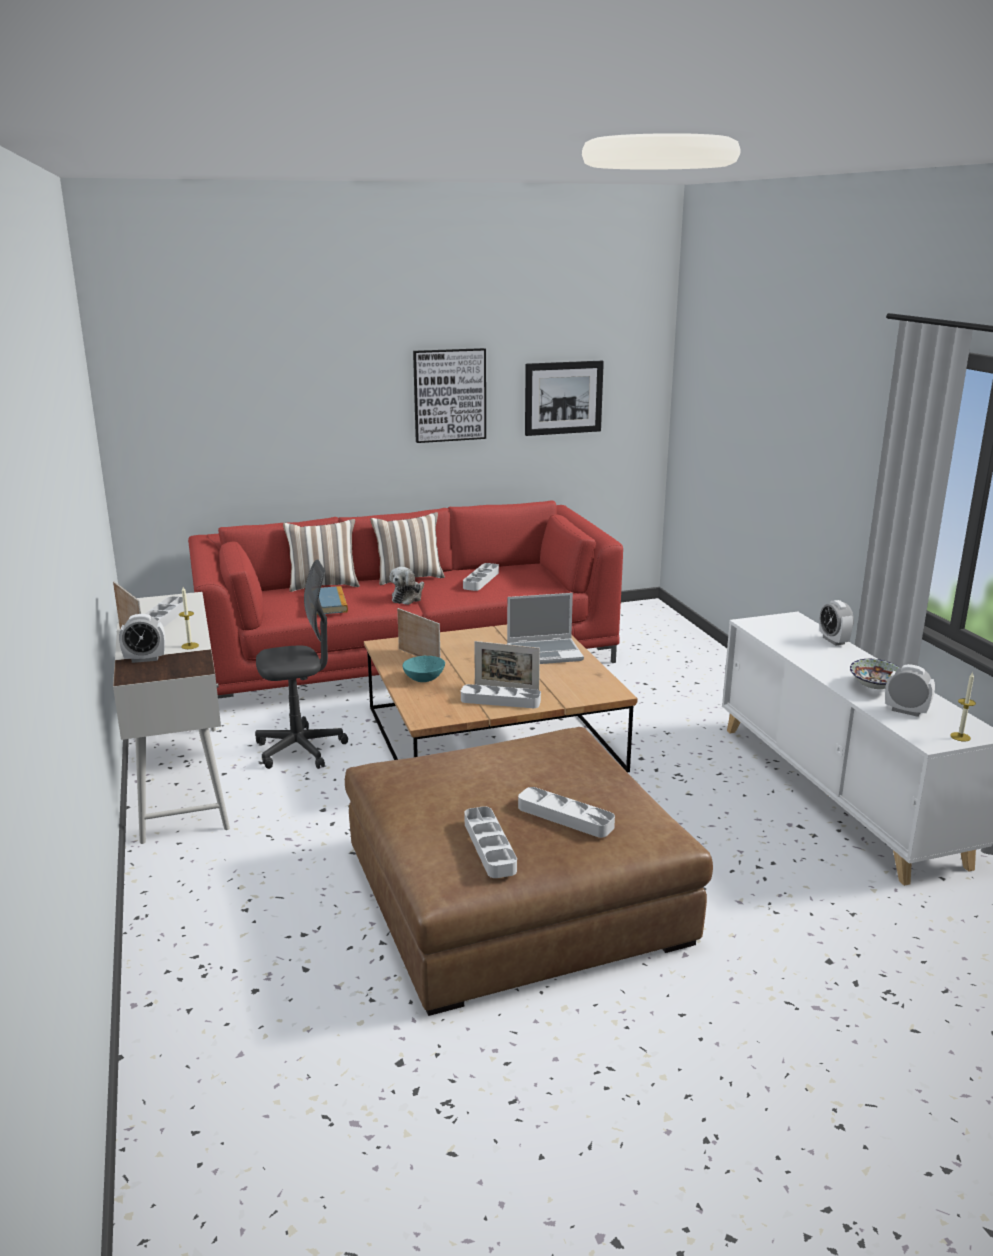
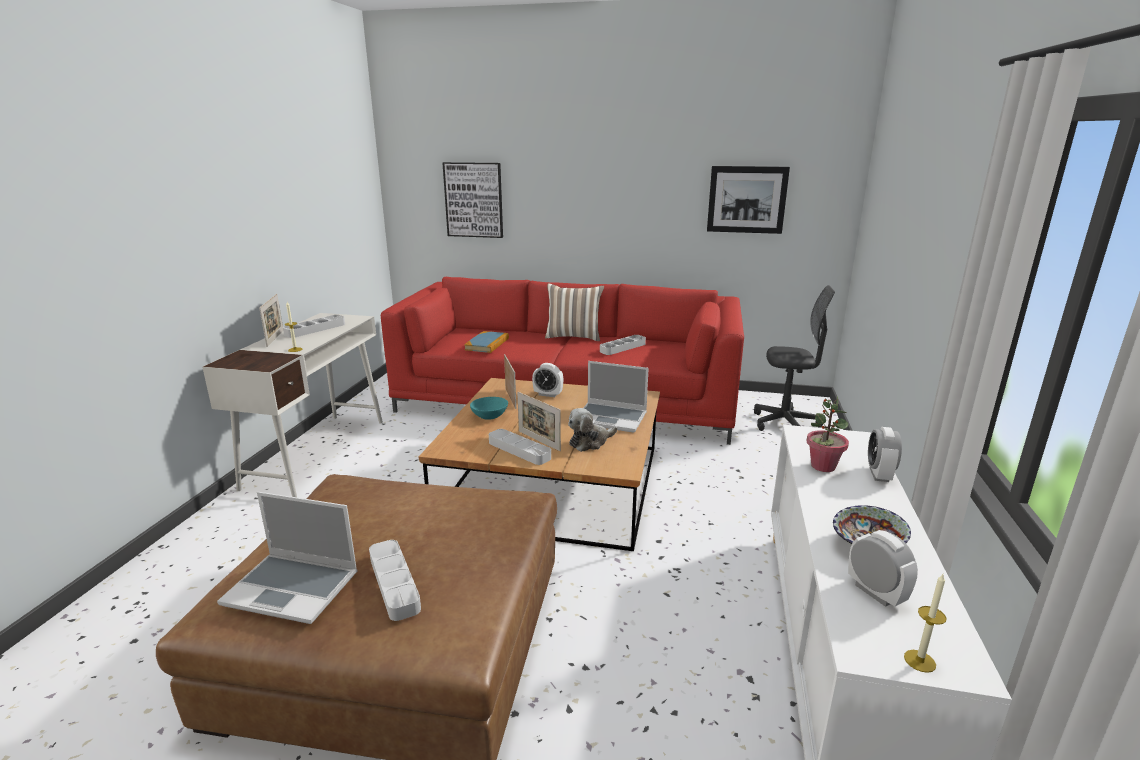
camera: 30 degrees right, 0 degrees up
(145, 659) = (254, 352): alarm clock -> alarm clock (548, 394)
(300, 750) = (412, 452): grey office chair -> grey office chair (785, 424)
(323, 585) = (506, 331): pillow -> none
(408, 597) = (551, 351): plush toy -> plush toy (590, 442)
(449, 395) = (640, 190): picture -> picture (474, 200)
(489, 846) = (294, 588): grey tray -> laptop
(793, 644) = (822, 466): none -> potted plant

